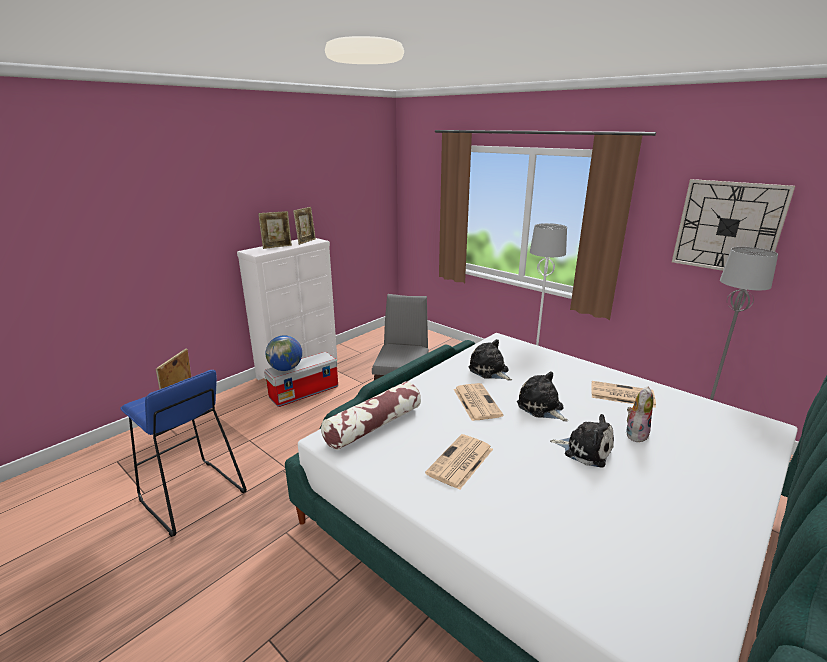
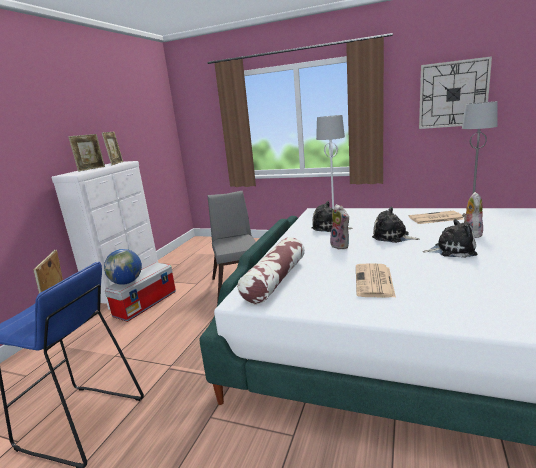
camera: 20 degrees left, 5 degrees down
(476, 402) = (341, 245): newspaper -> plush toy

